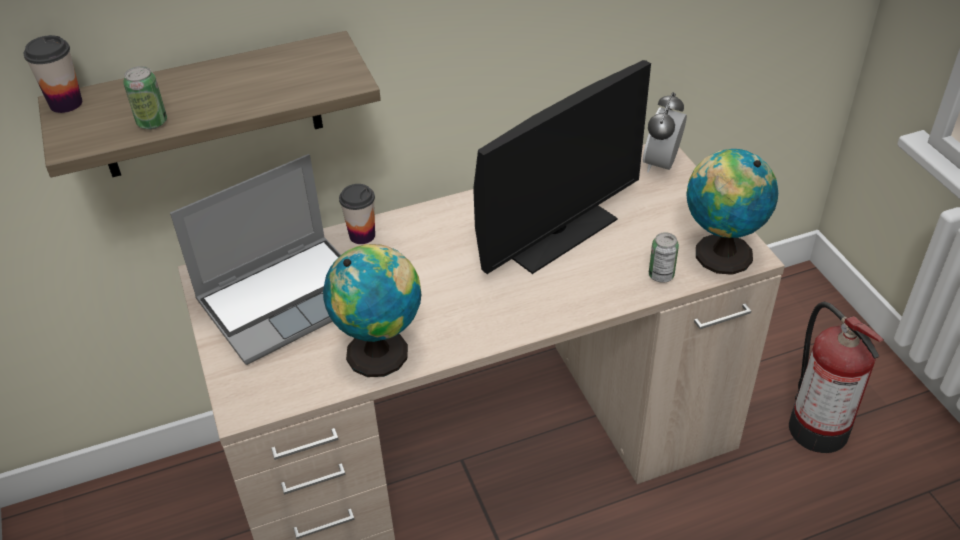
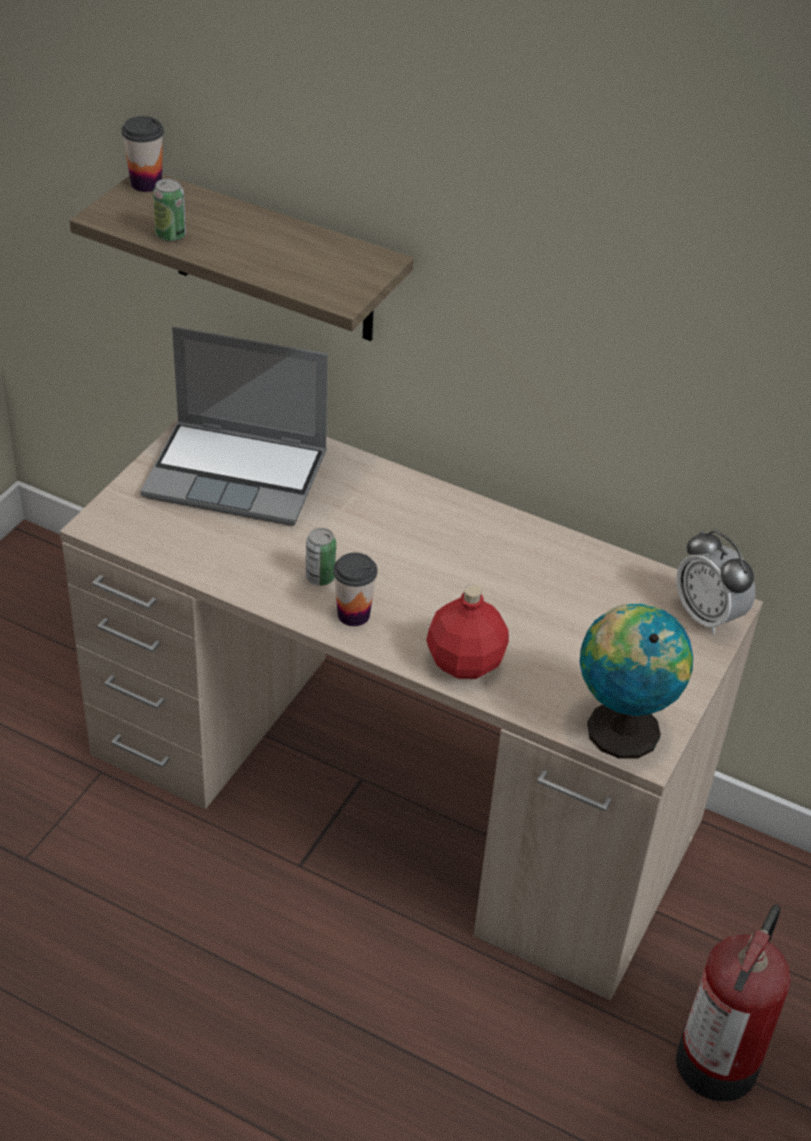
camera: 45 degrees right, 0 degrees up
(362, 235) = (361, 471): cup -> cup (353, 614)
(382, 352) = (239, 566): globe -> none
(557, 233) = (513, 594): monitor -> none
(596, 291) = (464, 663): none -> red bottle
(661, 164) = (707, 616): alarm clock -> alarm clock turned 105 degrees counterclockwise
(661, 275) = (538, 698): can -> can (320, 577)

